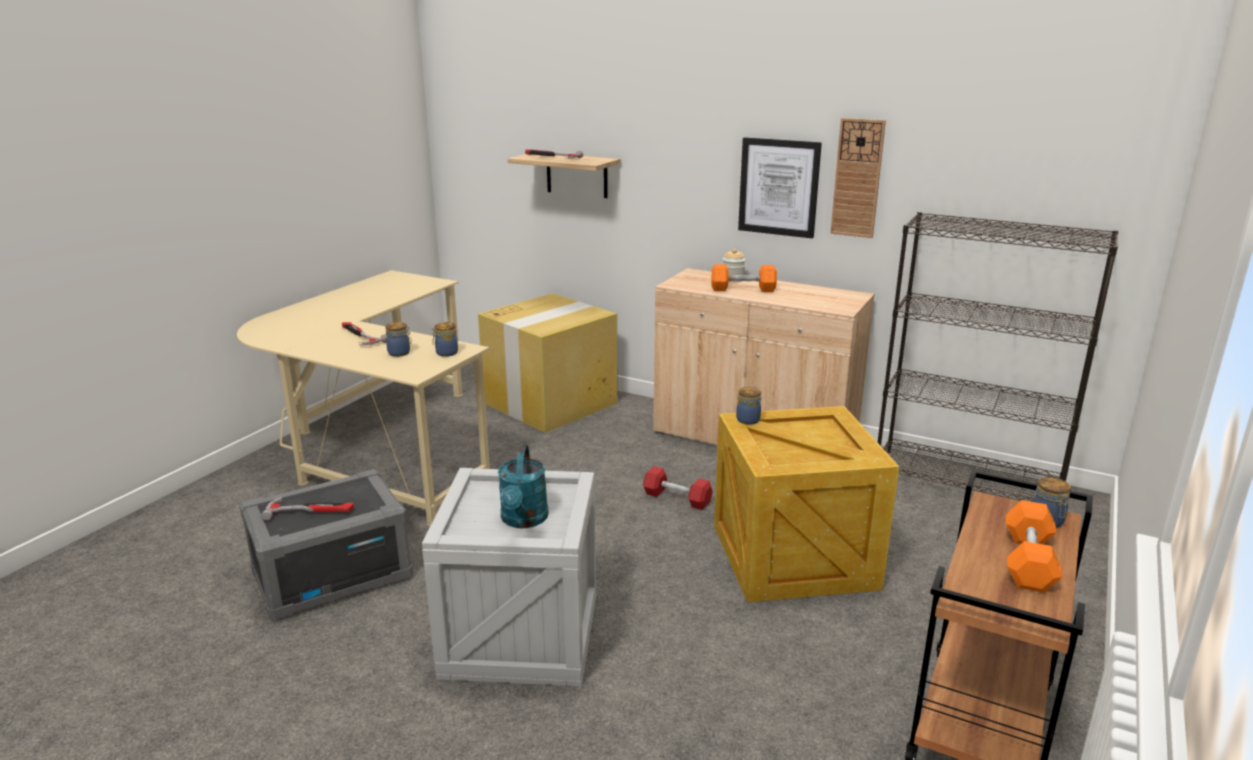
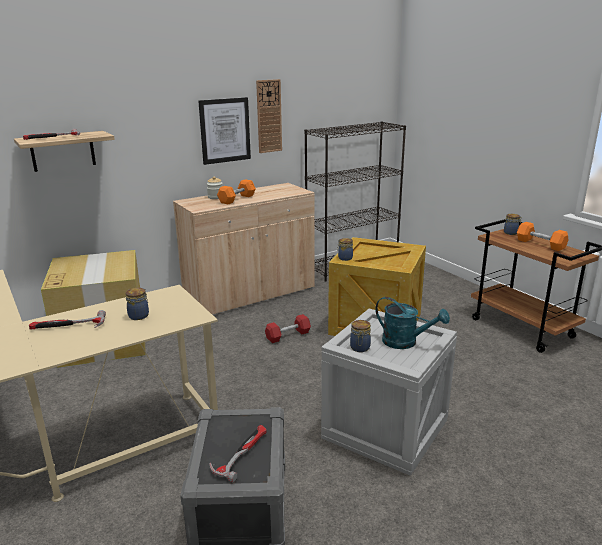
camera: 60 degrees left, 0 degrees up
(446, 353) = (168, 299): jar -> jar (360, 348)

